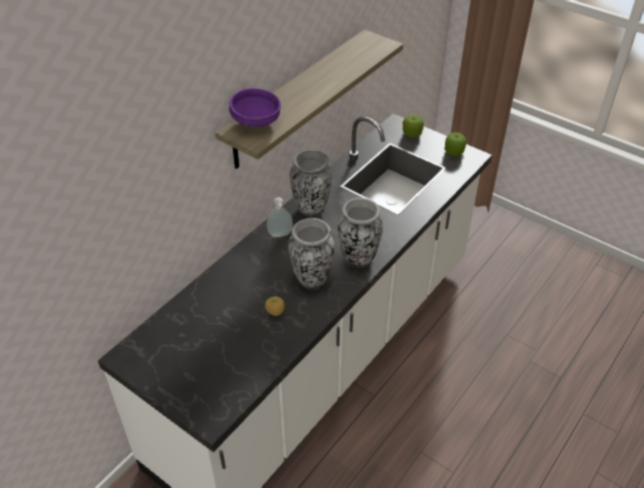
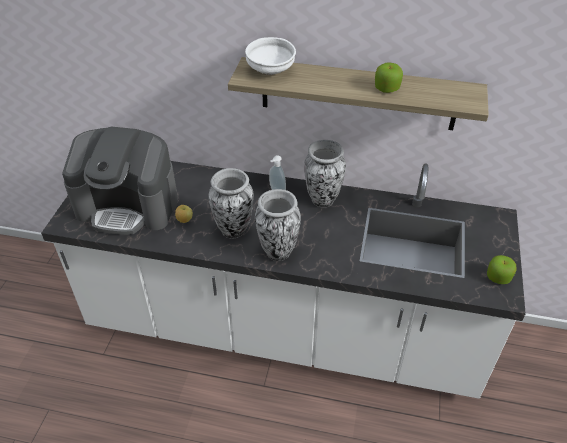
camera: 65 degrees right, 0 degrees up
(220, 353) = (128, 205): none -> coffee machine
(256, 122) = (270, 70): purple bowl -> white bowl
(412, 133) = (496, 234): apple -> apple (387, 88)

